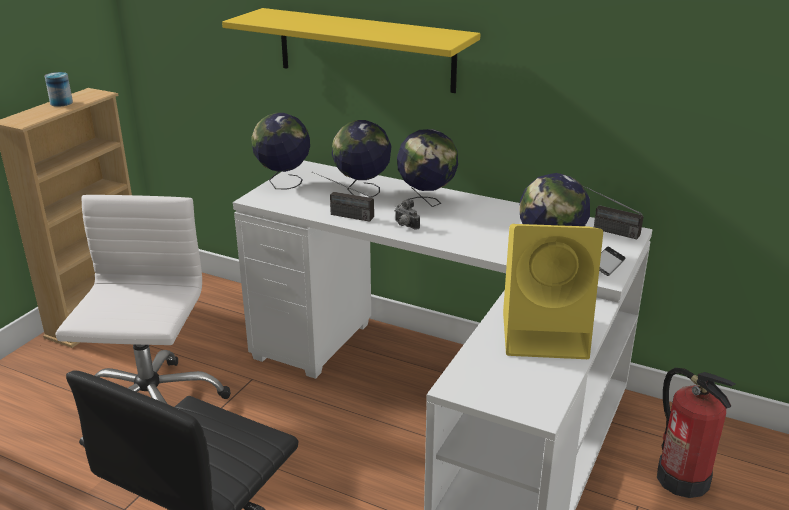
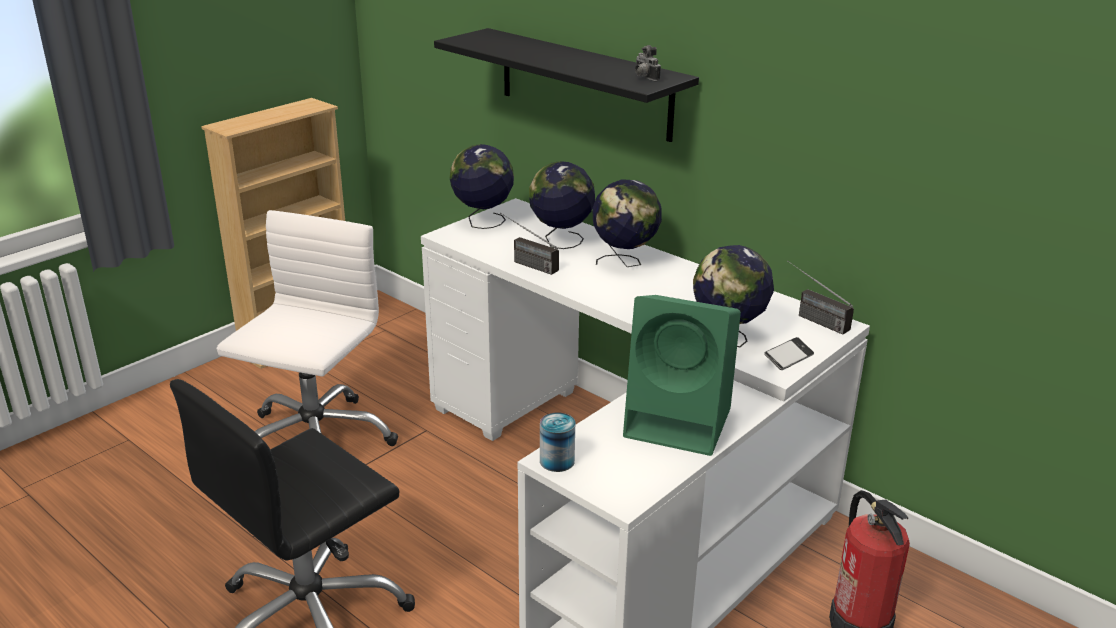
camera: 15 degrees right, 0 degrees up
(61, 103) = (276, 112): can -> can (557, 461)
(365, 50) = (584, 84): yellow shelf -> black shelf
(405, 226) = (586, 284): camera -> camera (644, 78)
(547, 334) = (681, 423): yellow speaker -> green speaker

